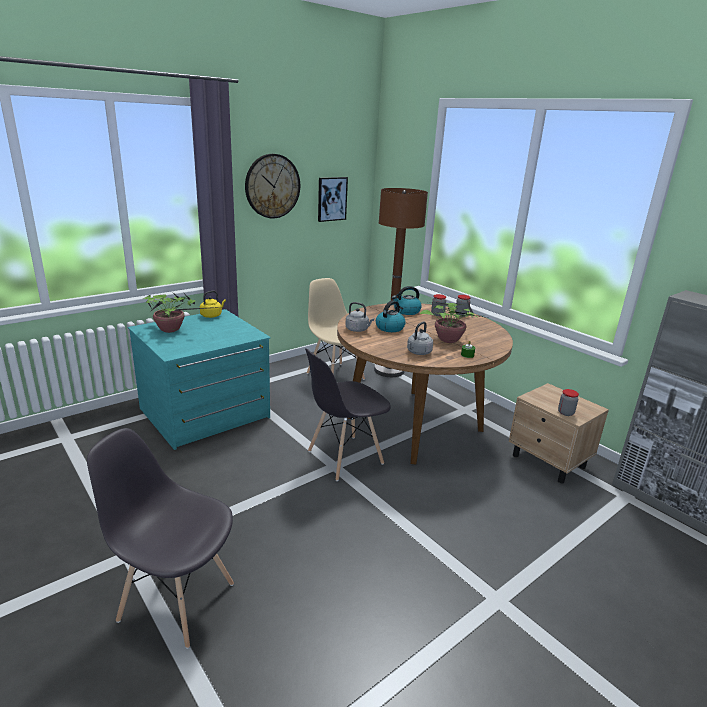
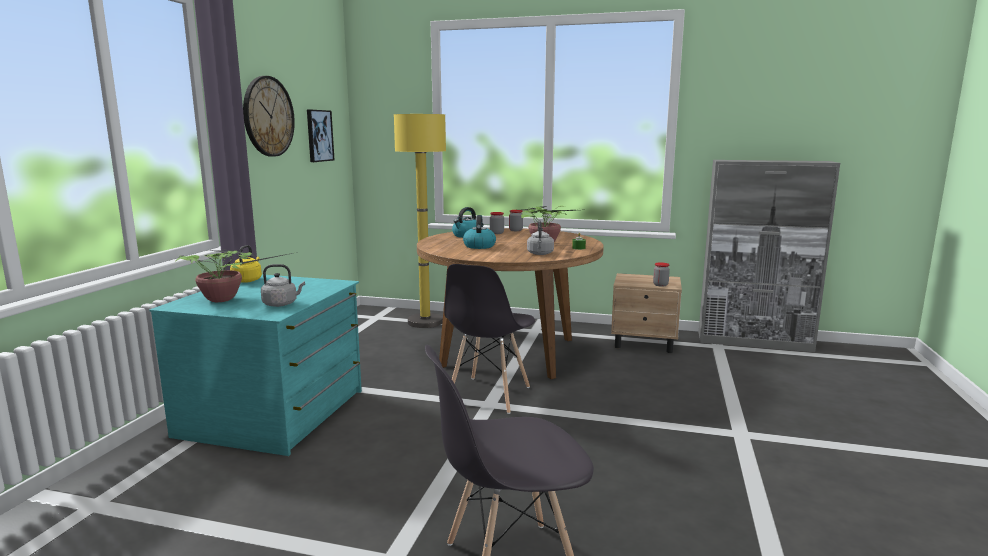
camera: 35 degrees left, 10 degrees down
(335, 376) = (377, 340): beige chair -> none
(358, 330) = (455, 252): grey kettle -> grey kettle (282, 304)
(389, 370) = (425, 322): brown floor lamp -> yellow floor lamp

